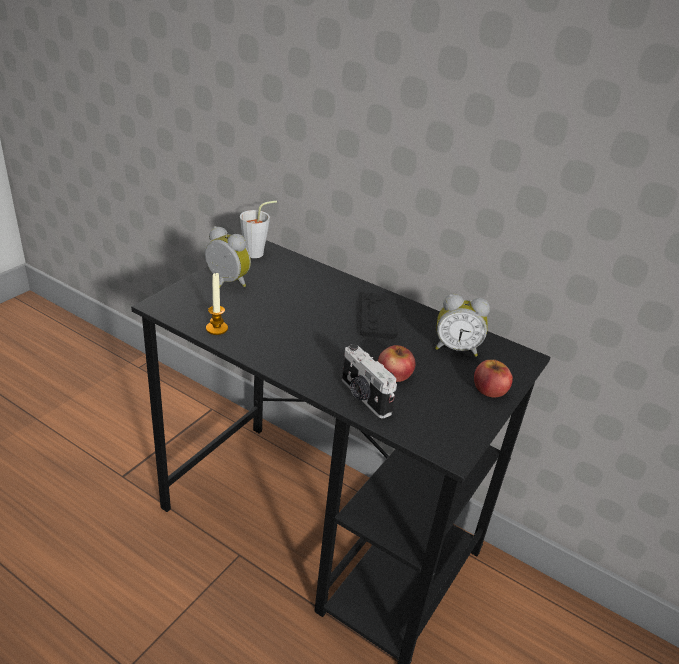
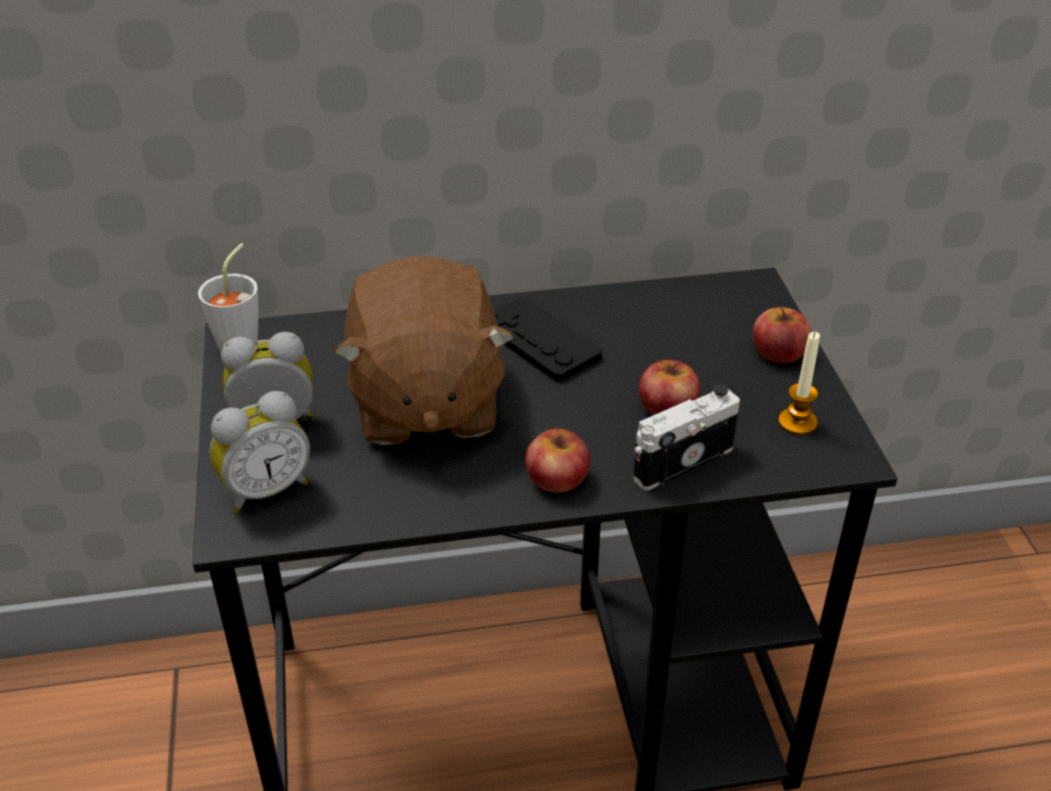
camera: 40 degrees left, 5 degrees up
(217, 328) = (373, 505): candle -> candle (797, 422)
(293, 308) = (424, 403): none -> brown plush toy
(300, 367) = (557, 477): none -> apple
(364, 397) = (680, 461): camera -> camera turned 135 degrees clockwise
(456, 348) = (679, 323): alarm clock -> alarm clock (265, 489)

